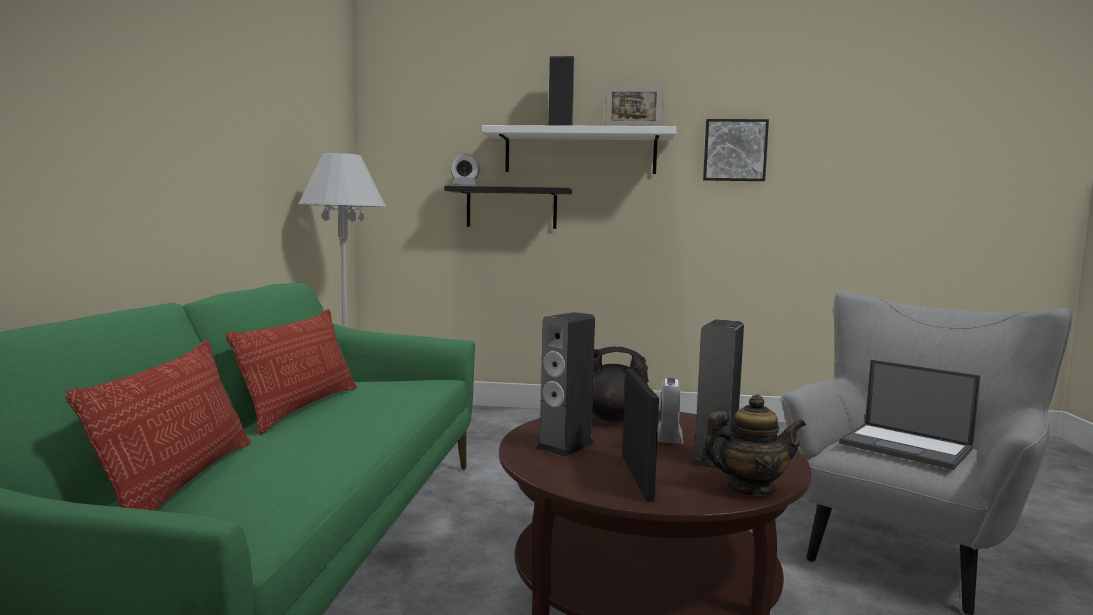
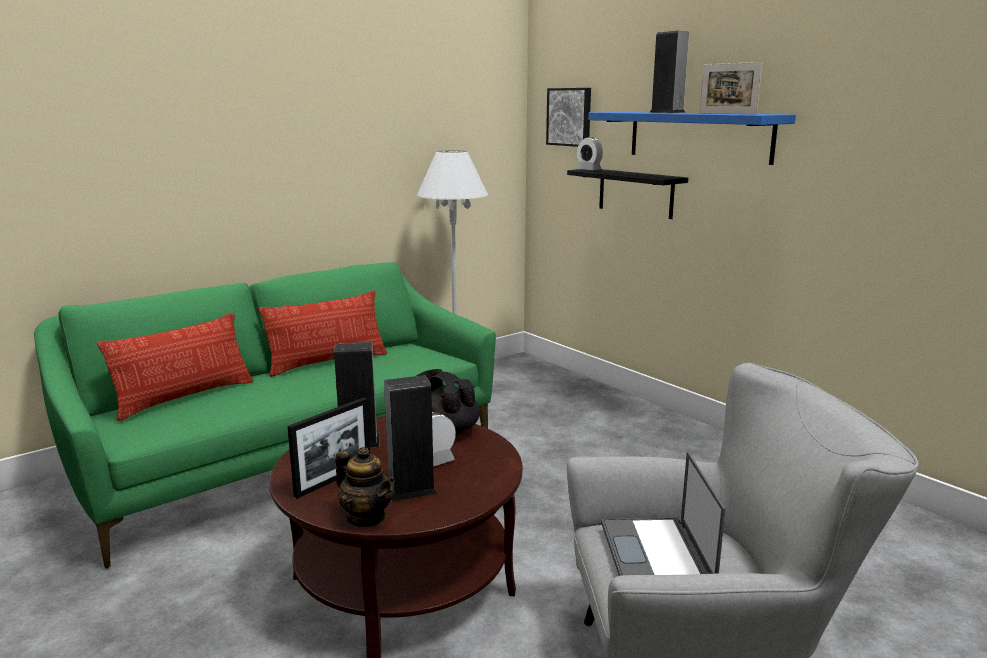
camera: 45 degrees right, 10 degrees up
(580, 152) = (698, 136): white shelf -> blue shelf
(734, 150) = (869, 138): picture -> picture (570, 117)

